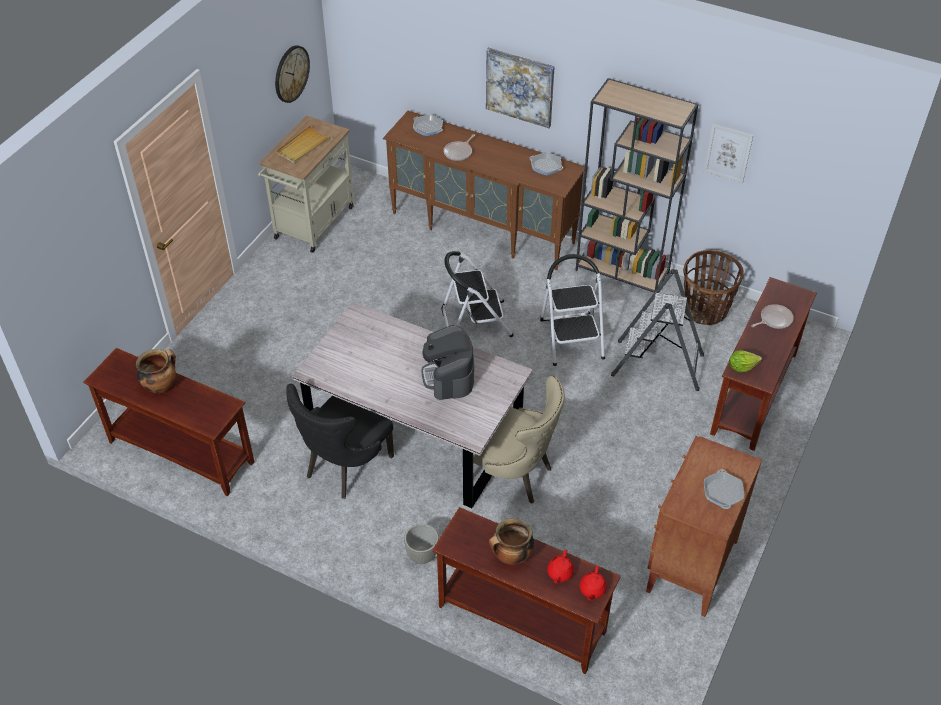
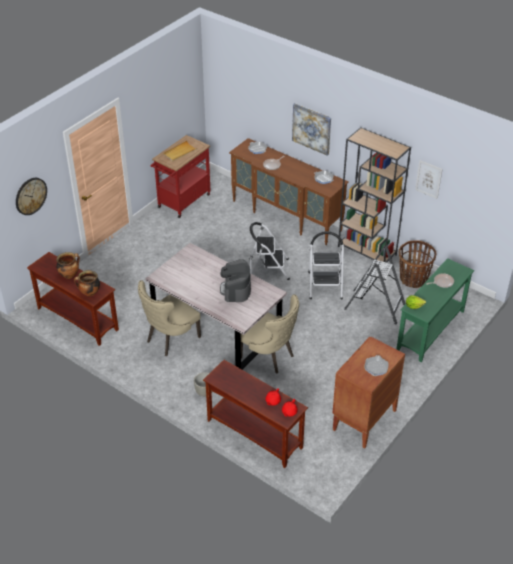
camera: 10 degrees right, 5 degrees down
(291, 73) = (178, 108): wall clock -> wall clock (30, 196)
(313, 224) = (183, 202): beige cart -> red cart
(344, 466) = (170, 339): black chair -> beige chair
(511, 557) = (247, 389): cooking pot -> cooking pot (89, 293)
(754, 394) = (430, 330): brown console table -> green console table

